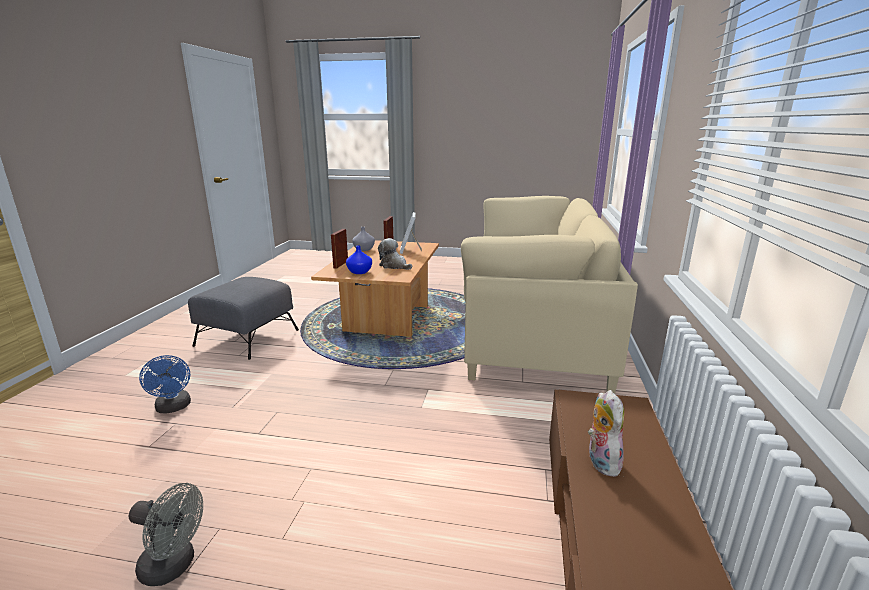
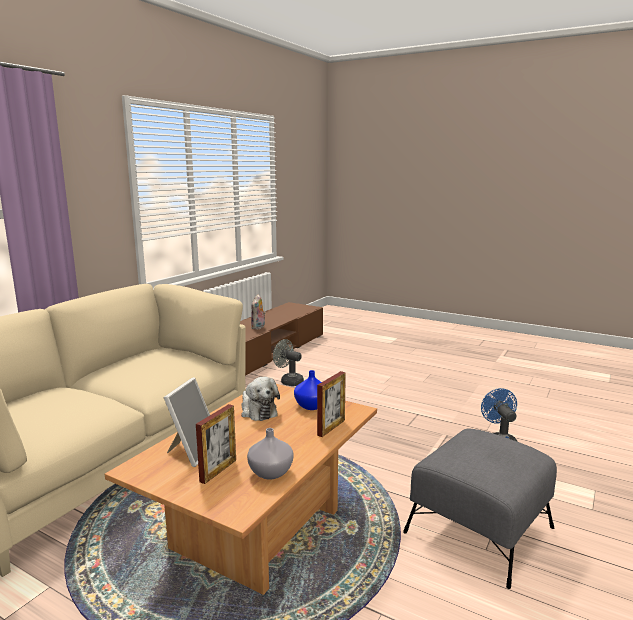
camera: 160 degrees left, 5 degrees down
(174, 566) = (436, 375): grey fan -> grey fan (289, 381)

